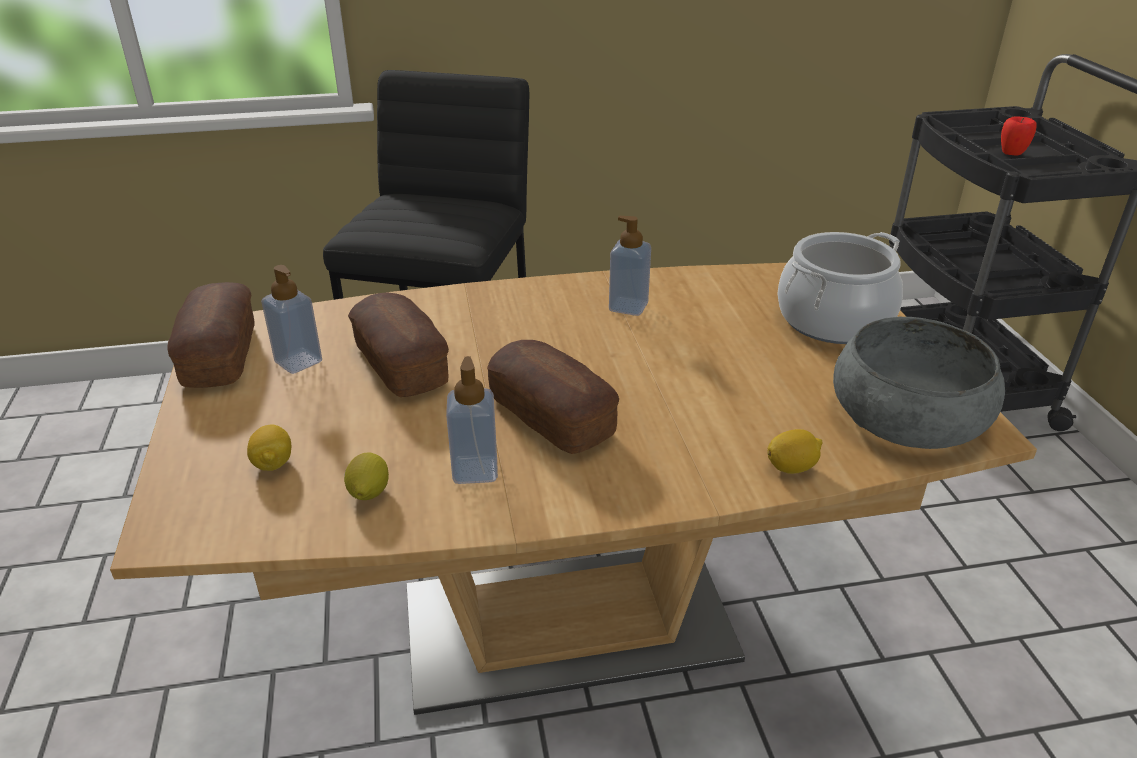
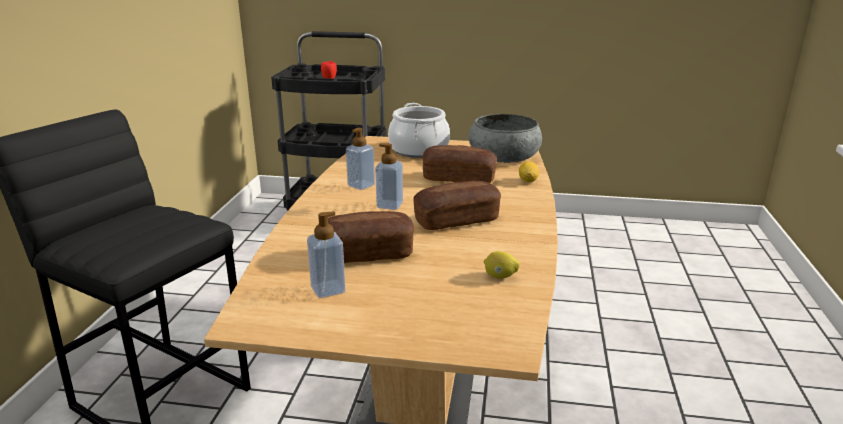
camera: 70 degrees left, 10 degrees down
(220, 355) = (286, 322): bread -> bread (458, 178)
(273, 464) = (452, 306): lemon -> none
(475, 470) = (494, 245): soap dispenser -> soap dispenser (389, 205)

